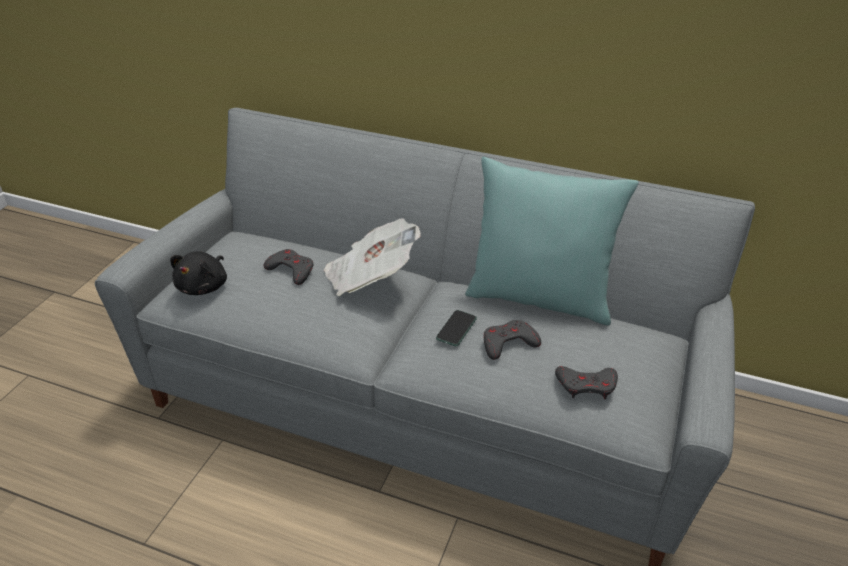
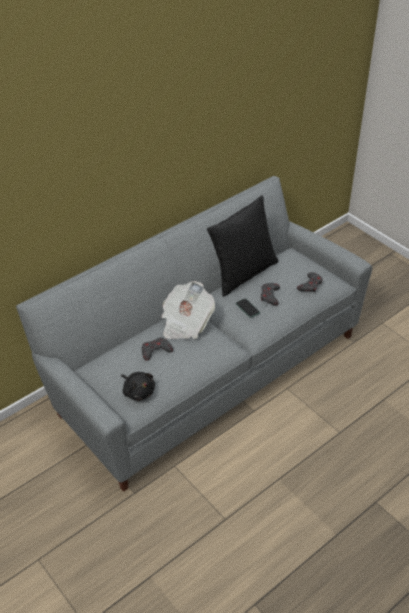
camera: 60 degrees left, 5 degrees up
(539, 297) = (243, 274): turquoise pillow -> black pillow

